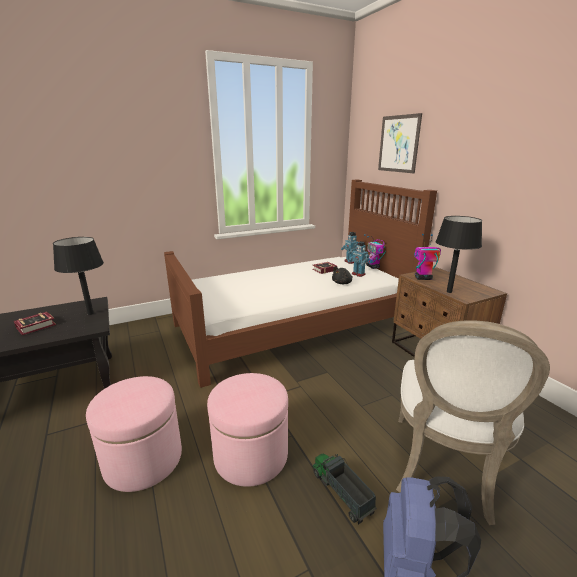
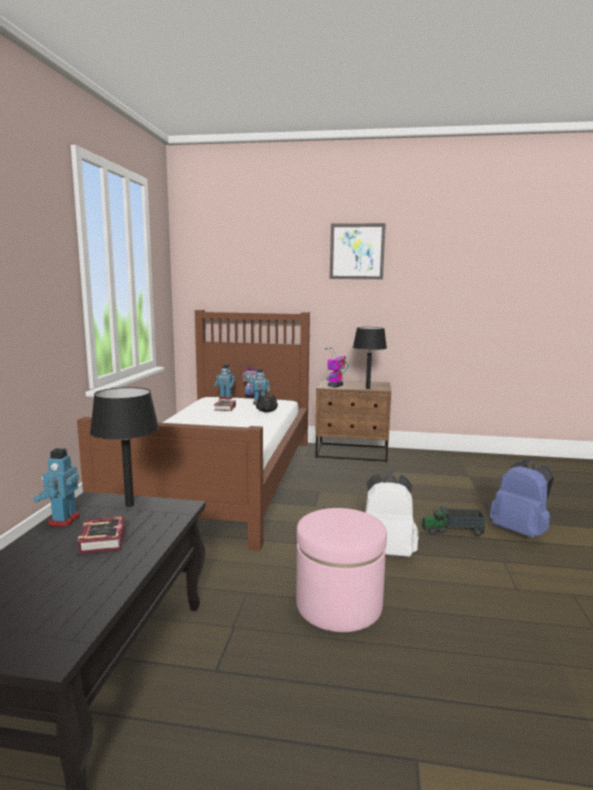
camera: 55 degrees left, 10 degrees down
(61, 308) = (63, 520): none -> toy robot
(251, 455) = (386, 551): pink ottoman -> white backpack
(398, 144) = (253, 272): picture -> picture (357, 251)
(444, 470) = (460, 496): white chair -> none

